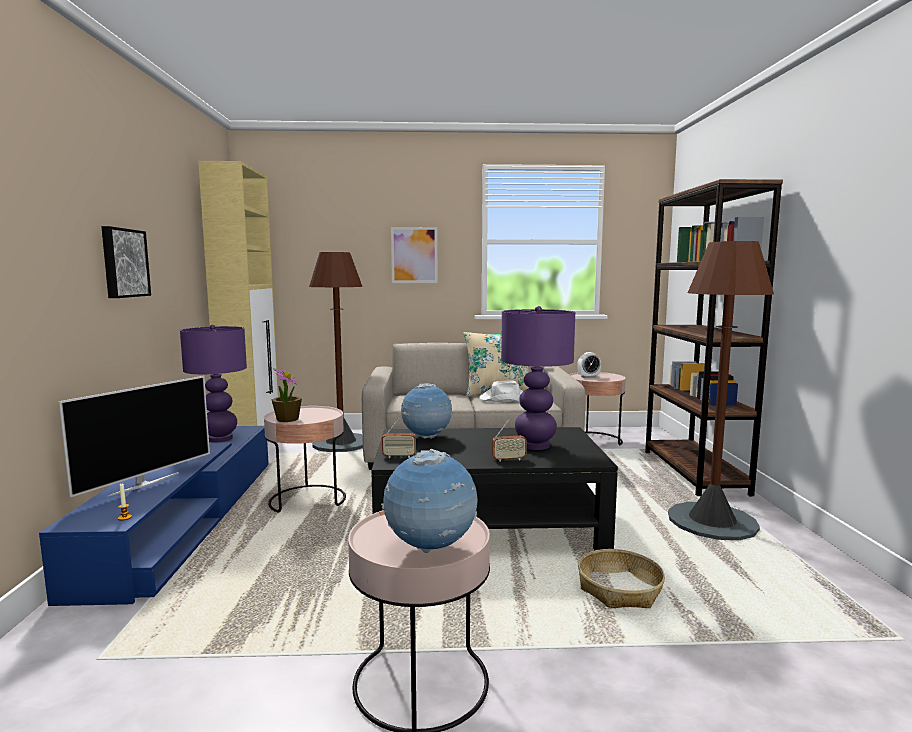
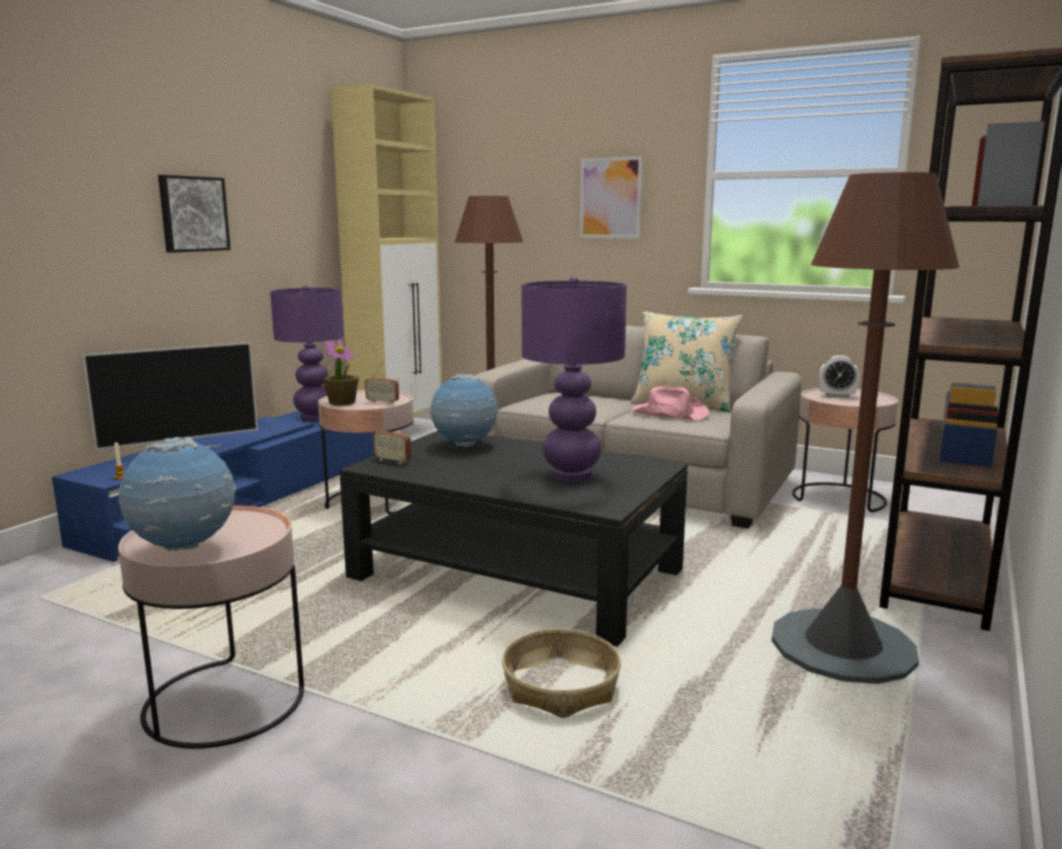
camera: 30 degrees right, 5 degrees up
(504, 399) = (668, 413): white hat -> pink hat
(508, 459) = (502, 486): radio -> radio (382, 402)

